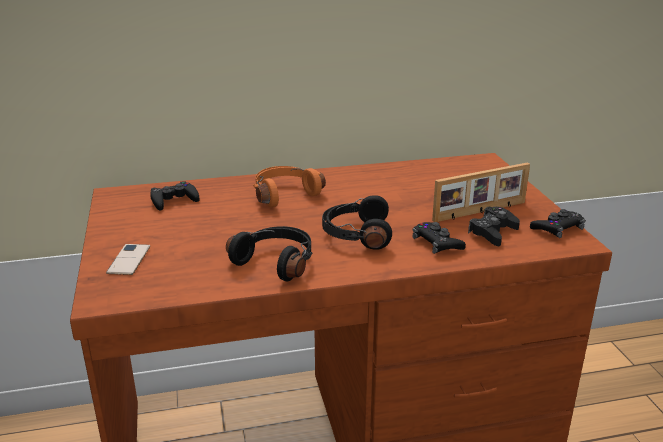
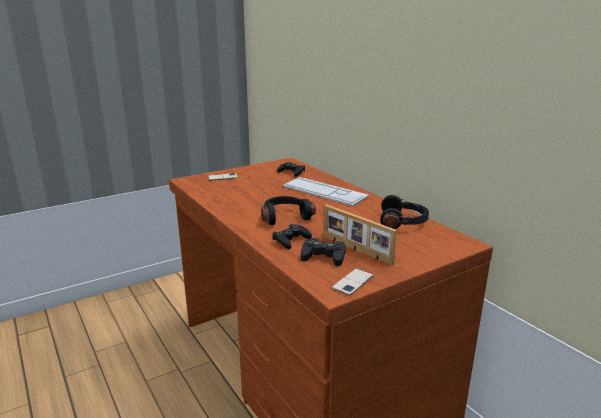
camera: 70 degrees right, 5 degrees down
(277, 262) = (238, 203): black headphones -> black headphones (403, 222)
(284, 194) = (324, 192): orange headphones -> keyboard
(557, 228) = (353, 282): black game controller -> phone

